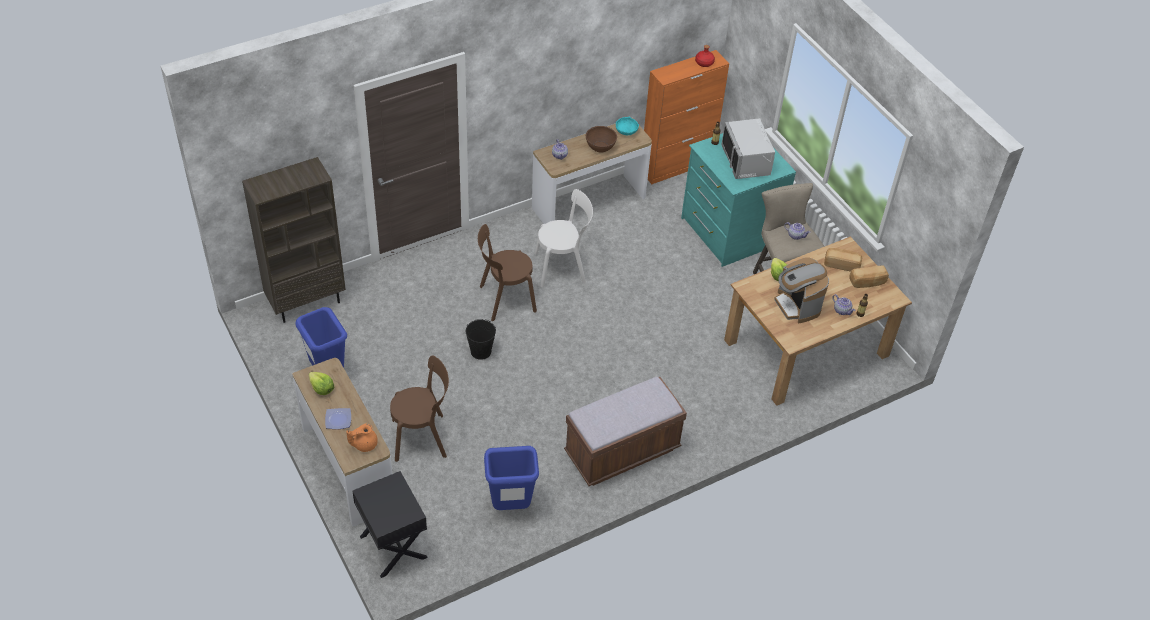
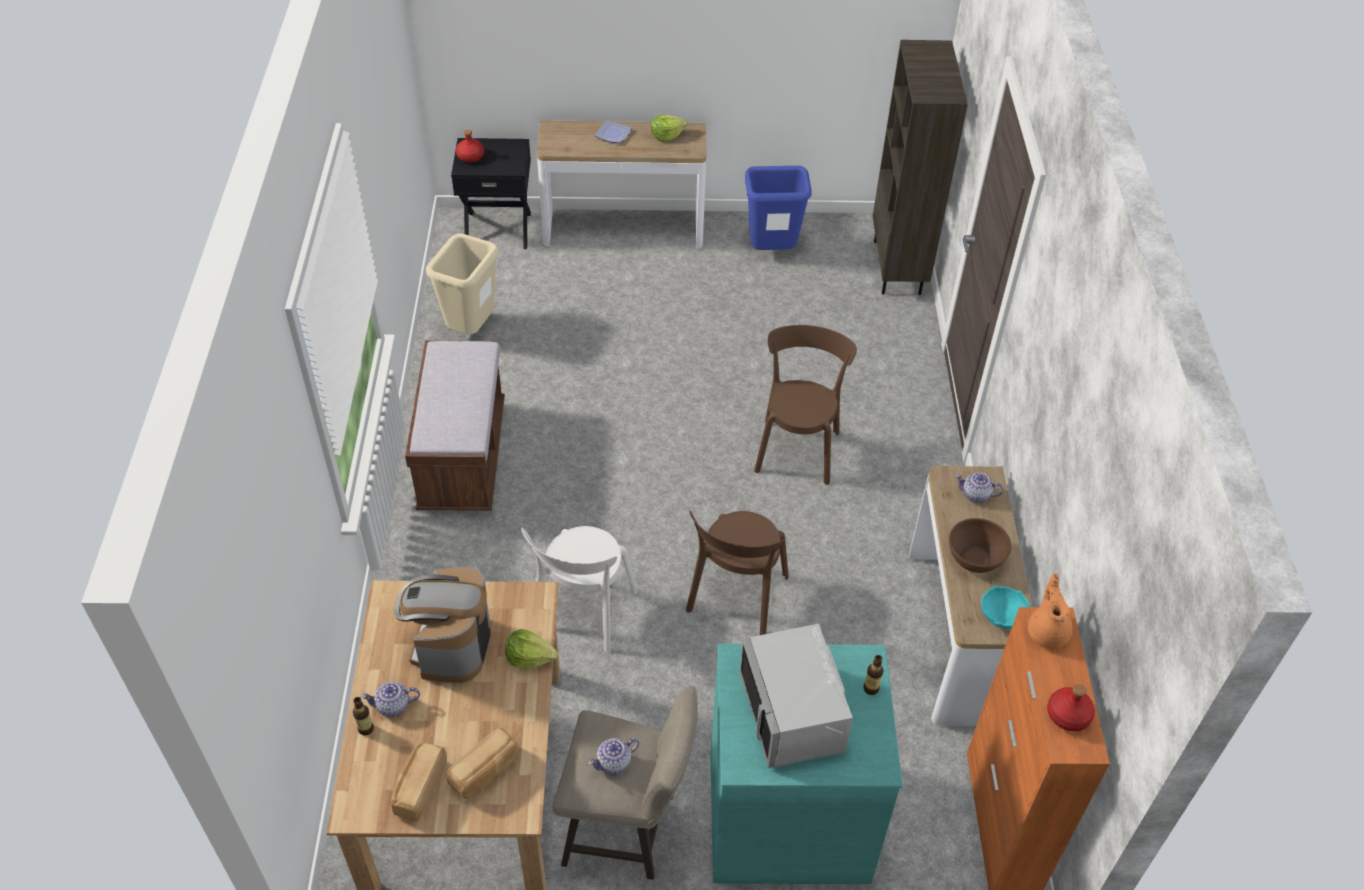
camera: 120 degrees right, 0 degrees up
(364, 444) = (565, 142): orange teapot -> orange teapot (1047, 631)
(397, 516) = (470, 156): none -> red bottle
(422, 437) = (621, 295): brown chair -> brown chair (736, 597)
(481, 351) = (718, 389): black bucket -> none
(510, 506) = (472, 329): blue trash can -> beige trash can
(563, 267) = (824, 538): white chair -> white chair (582, 613)
(746, 161) = (793, 713): grey microwave -> grey microwave turned 120 degrees counterclockwise
(797, 305) = (451, 646): coffee machine -> coffee machine turned 90 degrees counterclockwise

